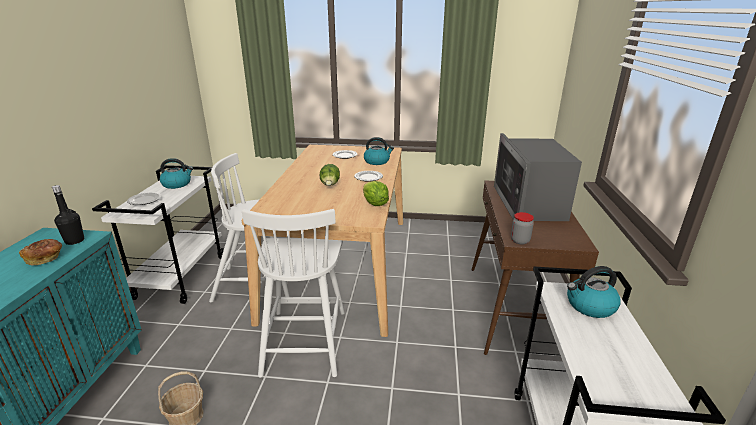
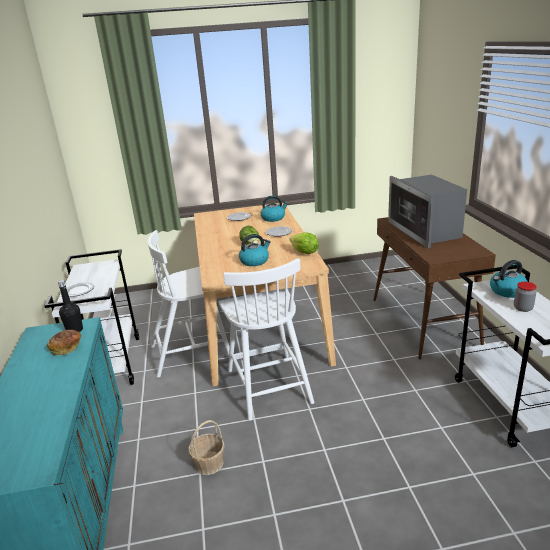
camera: 15 degrees left, 0 degrees up
(177, 184) = (94, 271): kettle -> kettle (254, 261)
(520, 241) = (437, 258): jar -> jar (523, 308)

